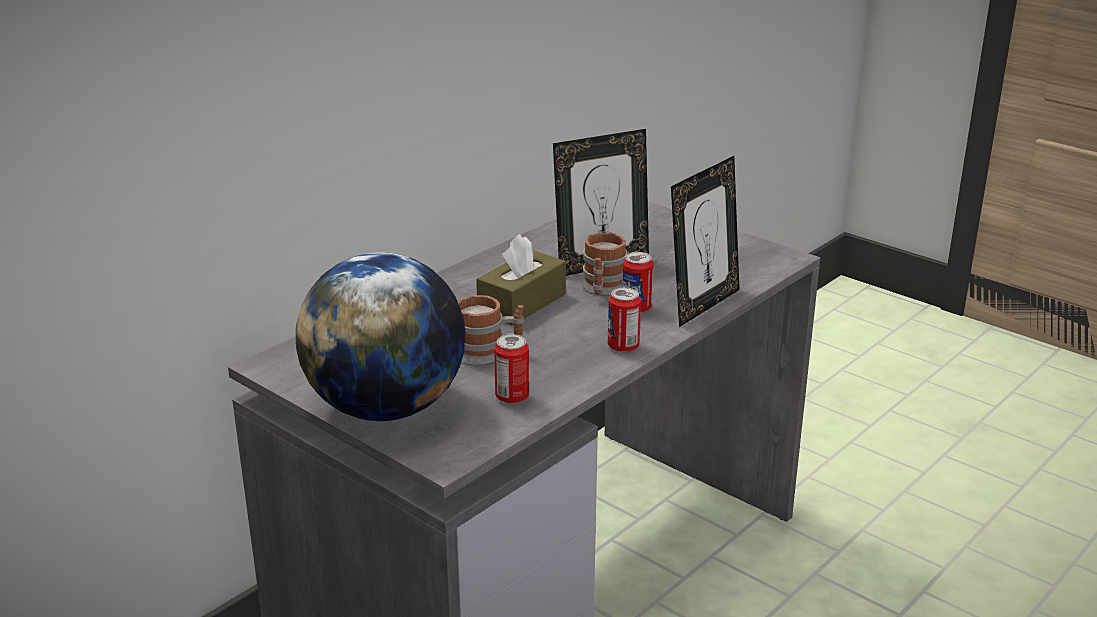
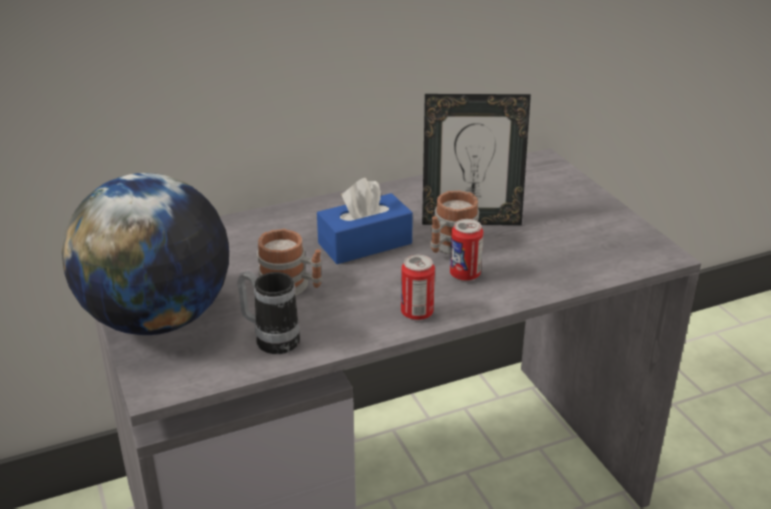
camera: 25 degrees right, 5 degrees up
(512, 397) = (270, 339): can -> mug
(522, 303) = (365, 243): brown tissue box -> blue tissue box
(702, 305) = (532, 287): picture frame -> none

